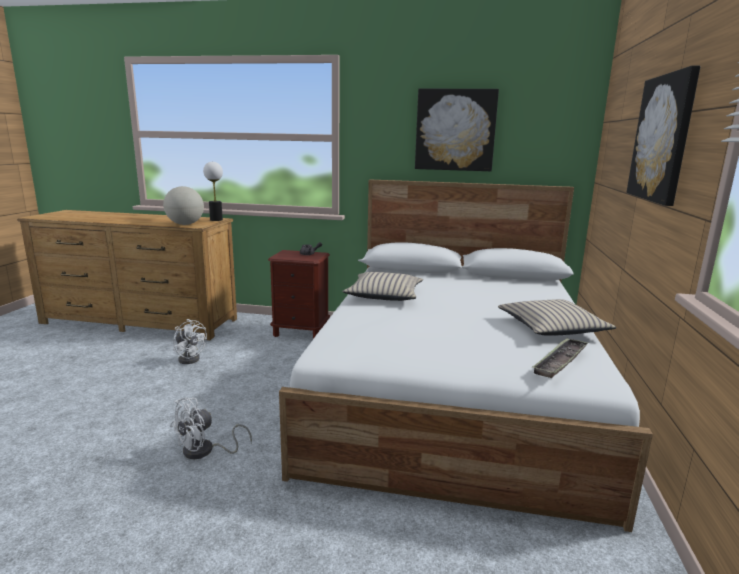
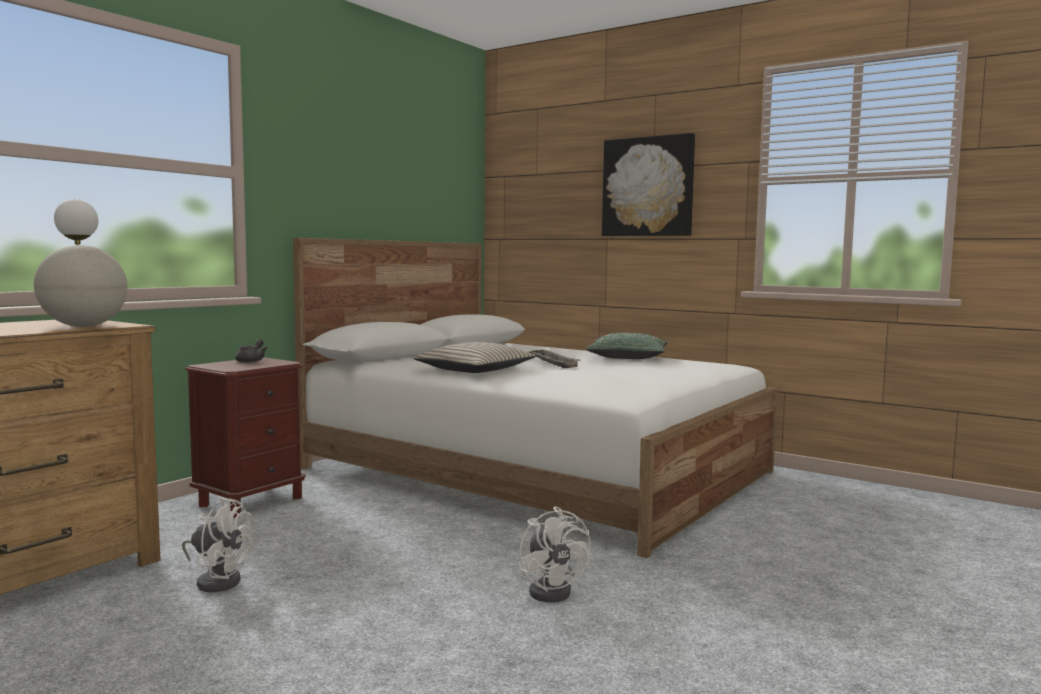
camera: 65 degrees left, 10 degrees down
(190, 358) = (217, 580): white fan -> white fan turned 45 degrees clockwise
(455, 130) = (376, 174): picture -> none
(551, 327) = (627, 357): beige pillow -> green pillow
(560, 361) = (702, 363): tray -> tray (552, 362)

